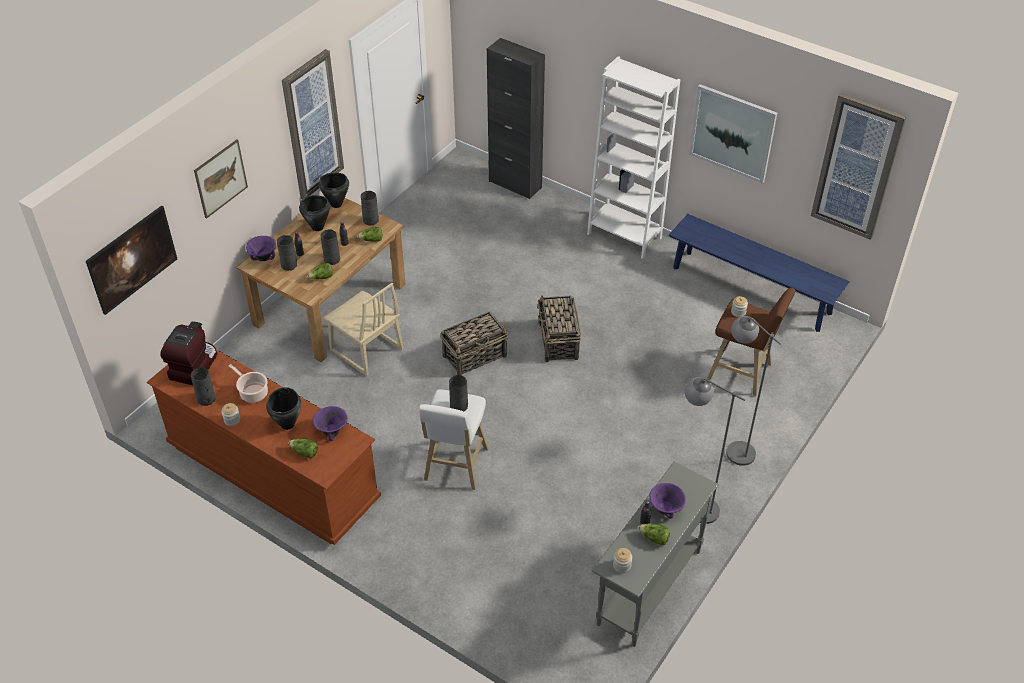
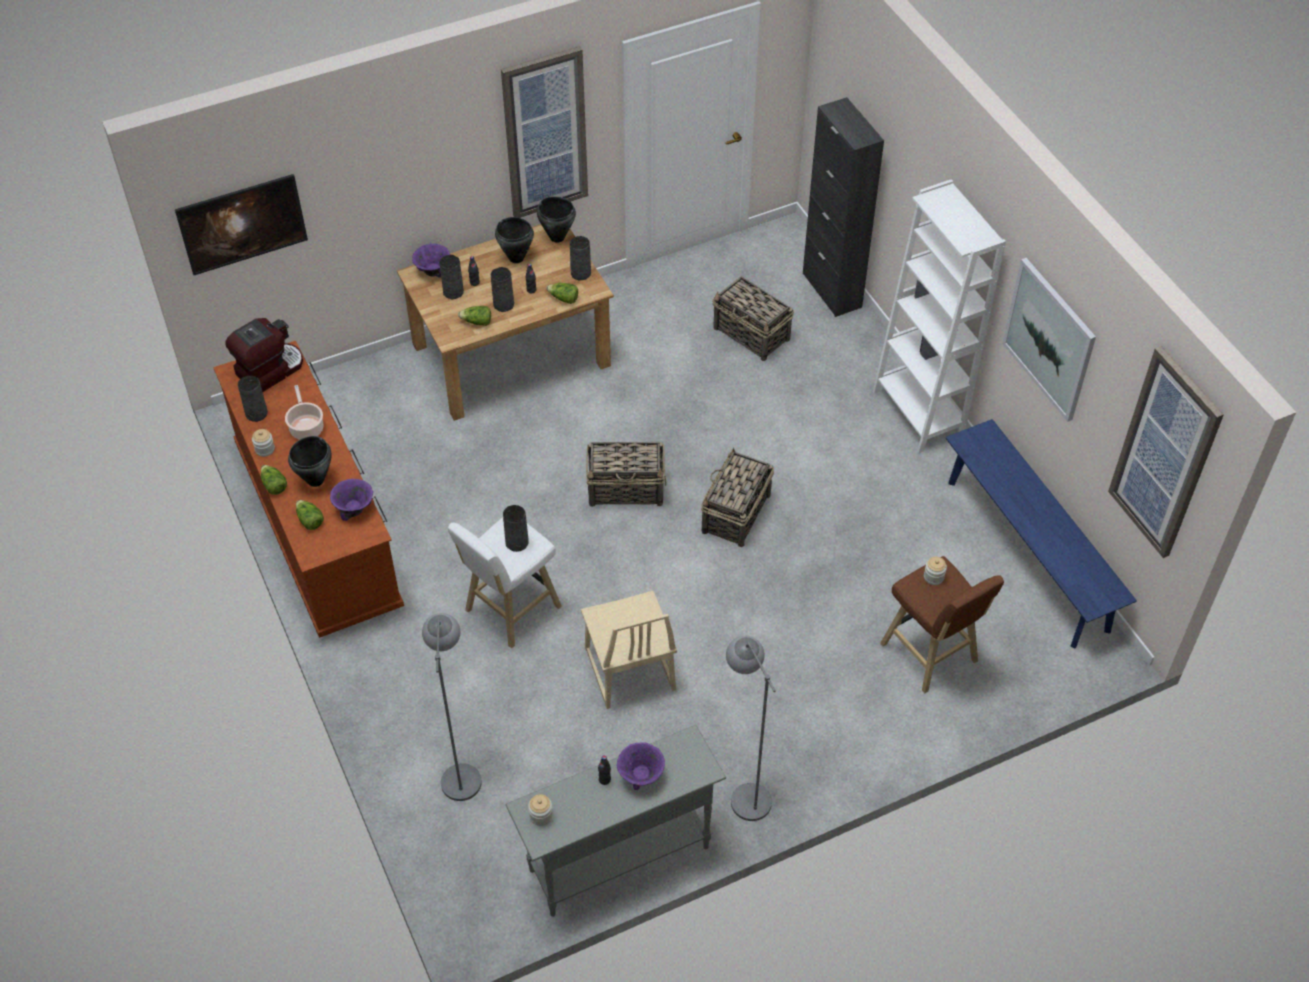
camera: 30 degrees right, 5 degrees up
(221, 178) = (388, 163): picture -> none
(366, 350) = (511, 428): beige chair -> beige chair (628, 670)
(484, 229) = (752, 334): none -> basket
(654, 538) = (601, 803): lettuce -> lettuce (273, 485)
(733, 447) = (847, 743): grey floor lamp -> grey floor lamp (461, 770)

